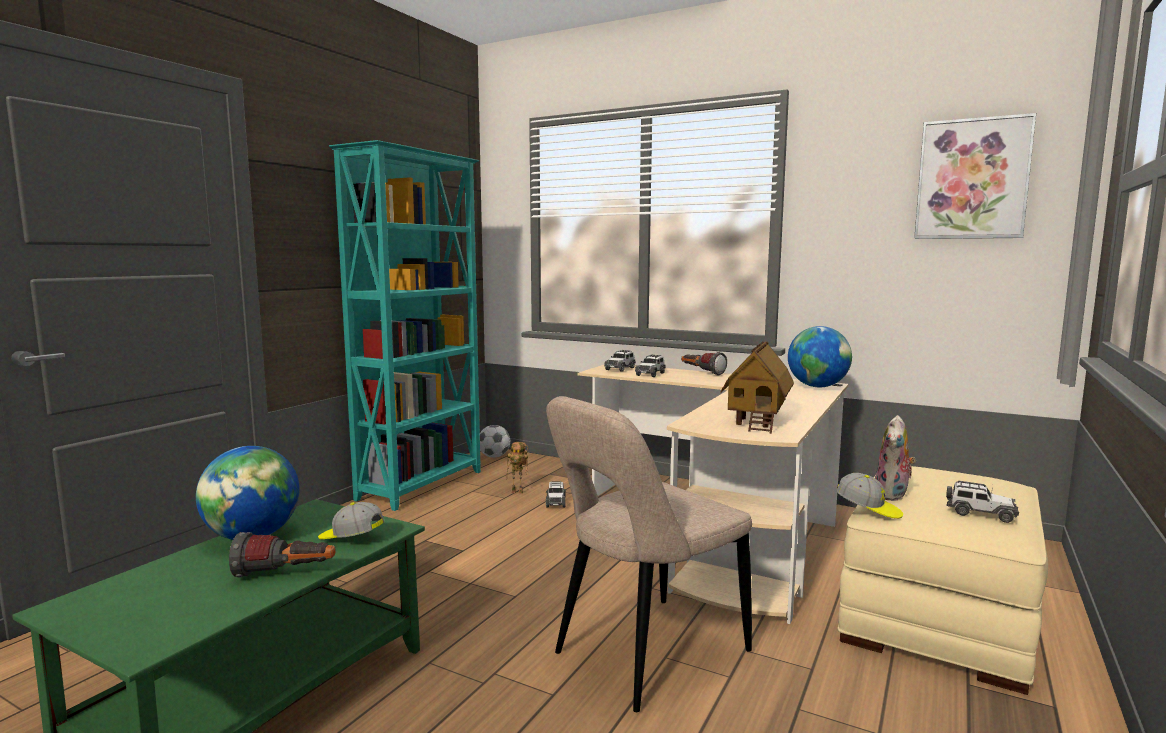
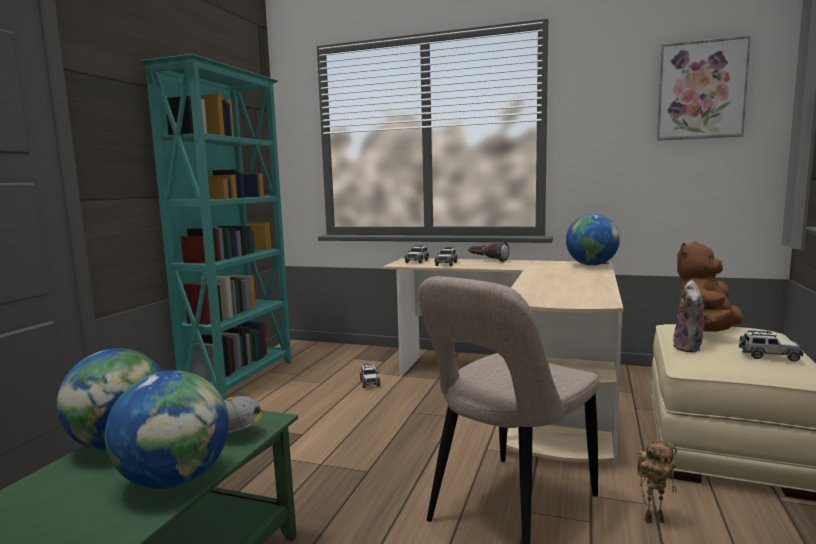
camera: 10 degrees left, 0 degrees up
(285, 574) = (175, 480): flashlight -> globe
(494, 456) = (298, 348): football -> none
(518, 492) = (332, 376): toy robot -> toy robot (654, 519)
(757, 420) = (571, 293): toy house -> none
(868, 509) = (681, 361): cap -> none
(932, 477) = (707, 331): none -> brown plush toy

